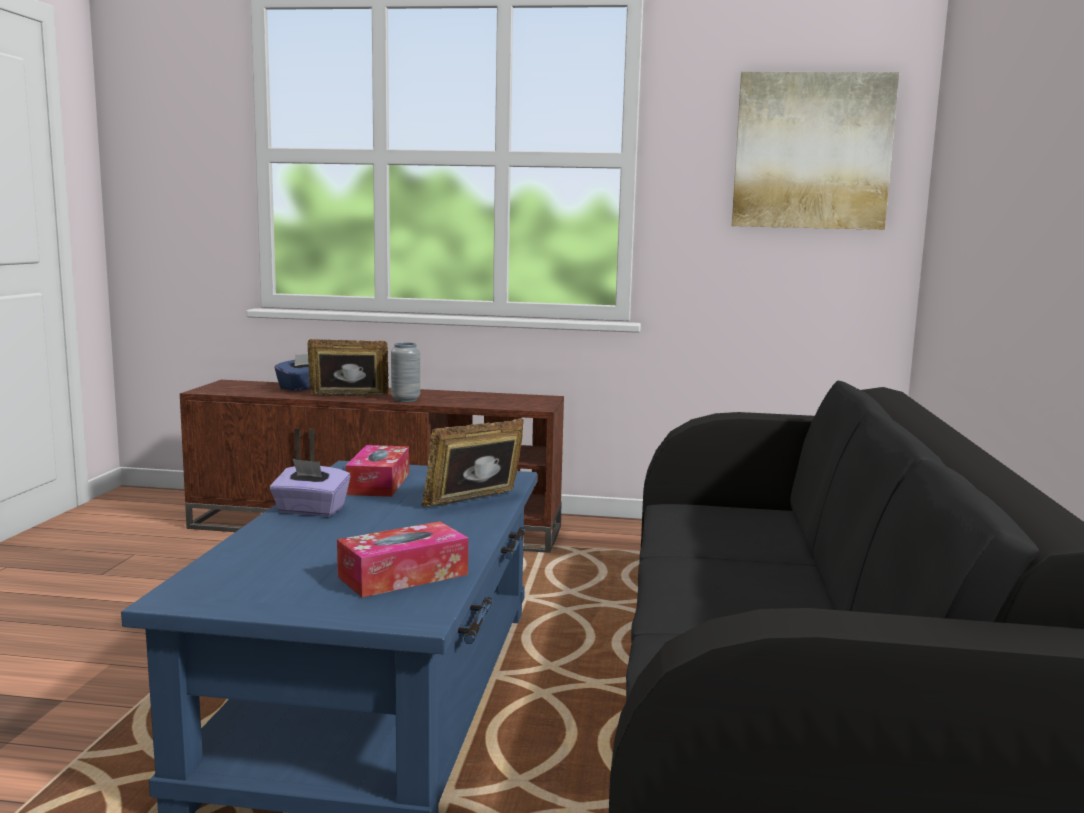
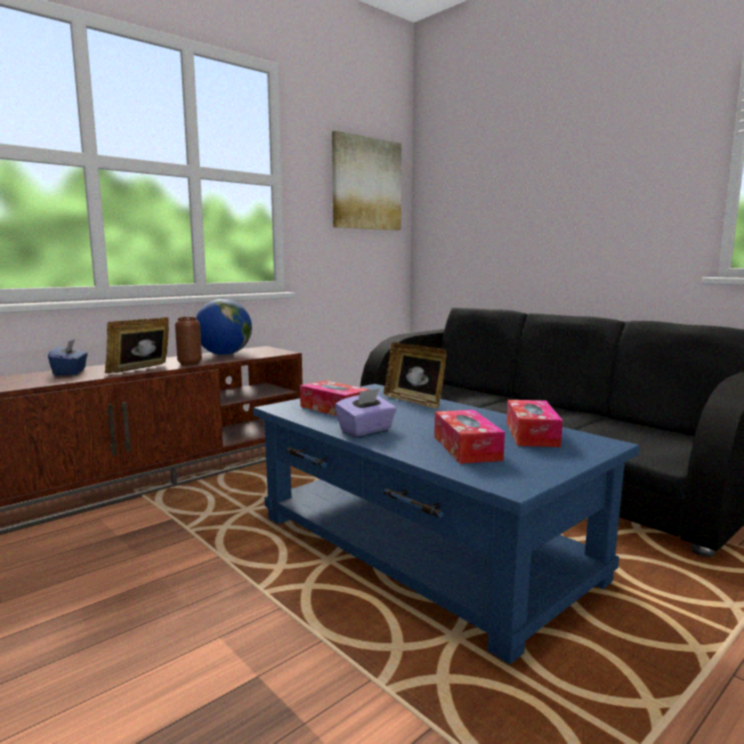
camera: 50 degrees left, 0 degrees up
(295, 558) = (466, 448): none -> tissue box
(405, 400) = (190, 363): grey vase -> brown vase
(475, 502) = (415, 401): picture frame -> picture frame turned 45 degrees counterclockwise
(477, 397) = (224, 354): none -> globe

